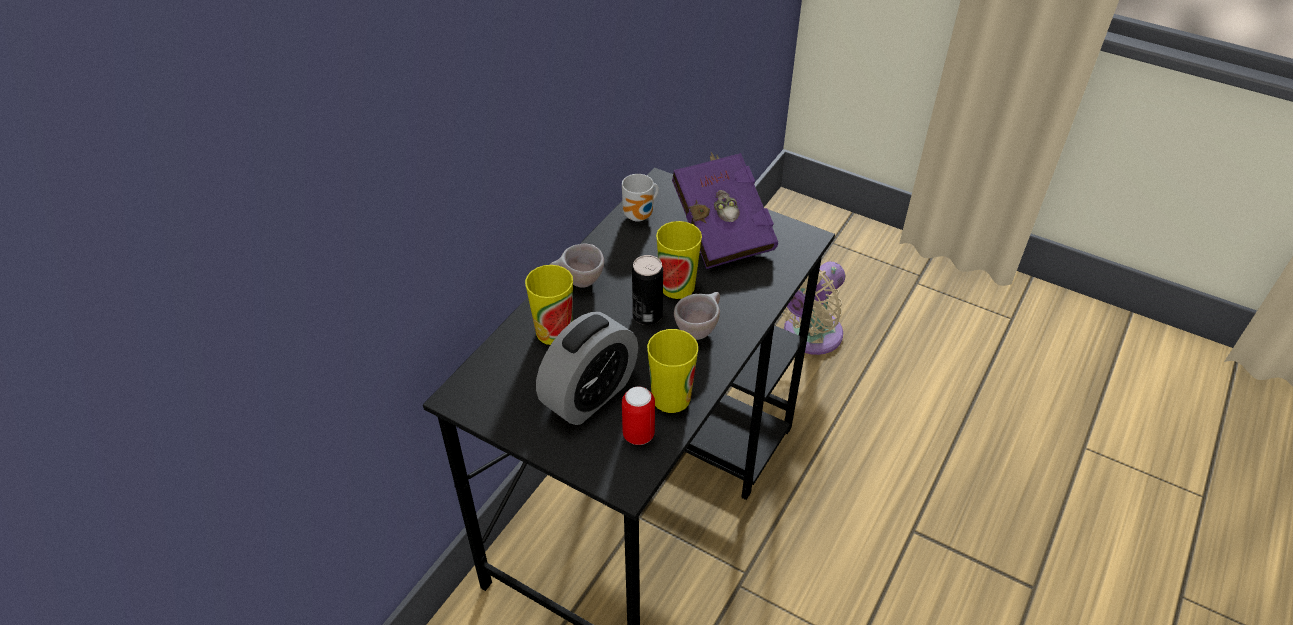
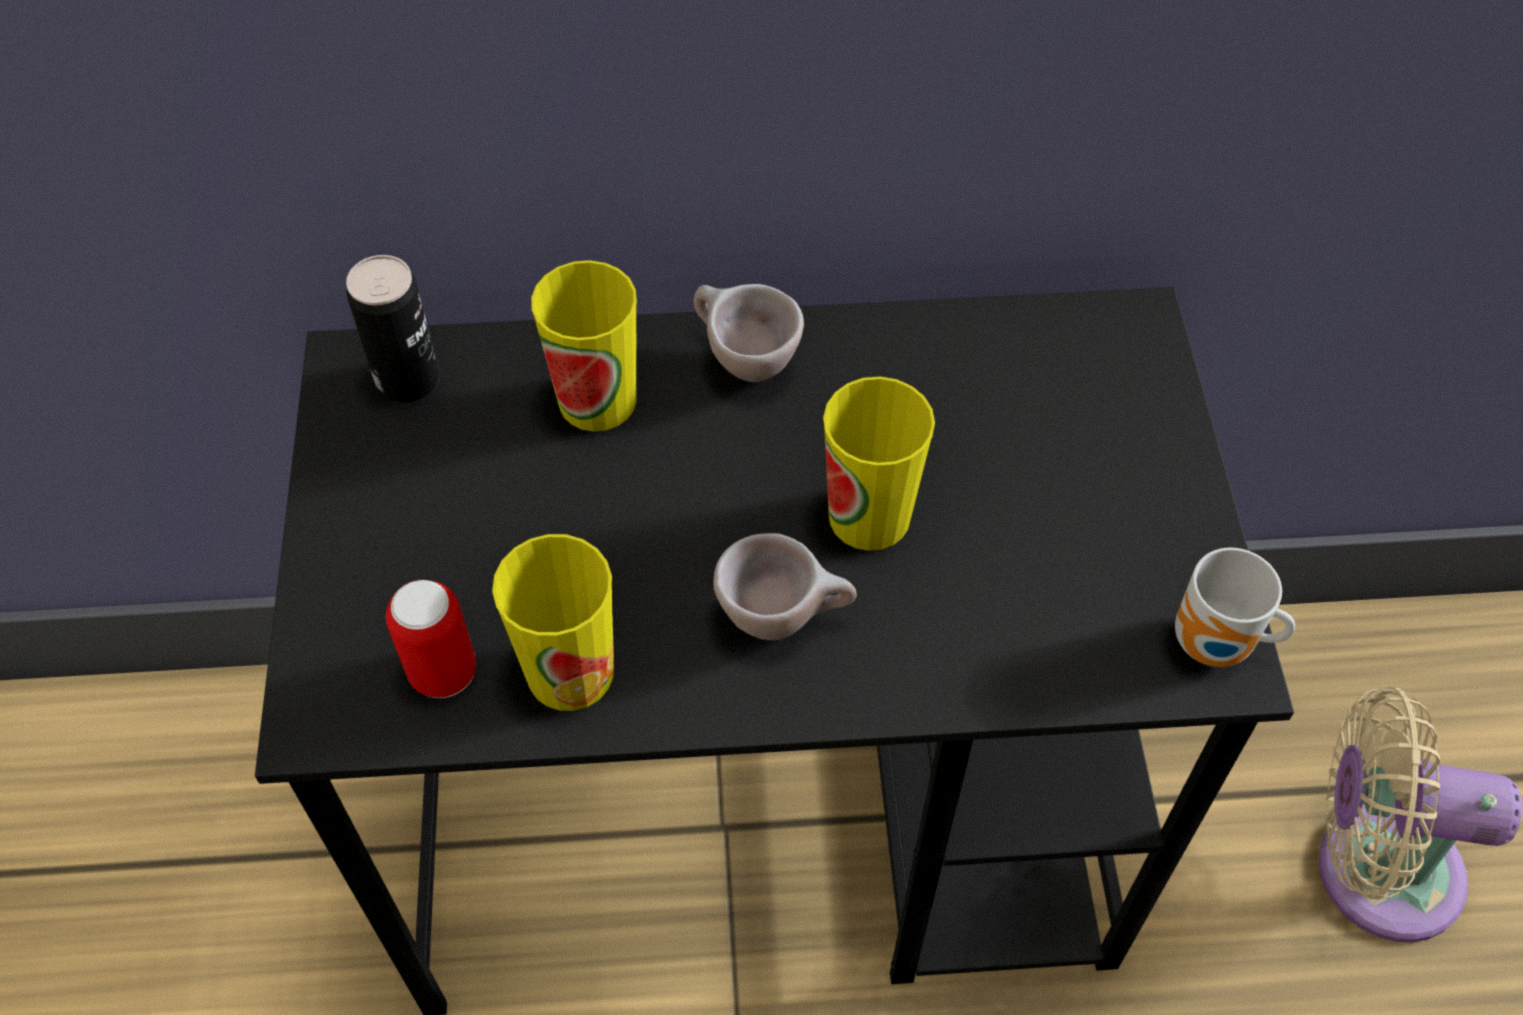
camera: 55 degrees right, 10 degrees up
(589, 395) = (485, 542): alarm clock -> none
(640, 216) = (1010, 347): mug -> mug (1216, 647)
(647, 315) = (751, 513): can -> can (408, 380)
(721, 229) = (1100, 498): purple book -> none

